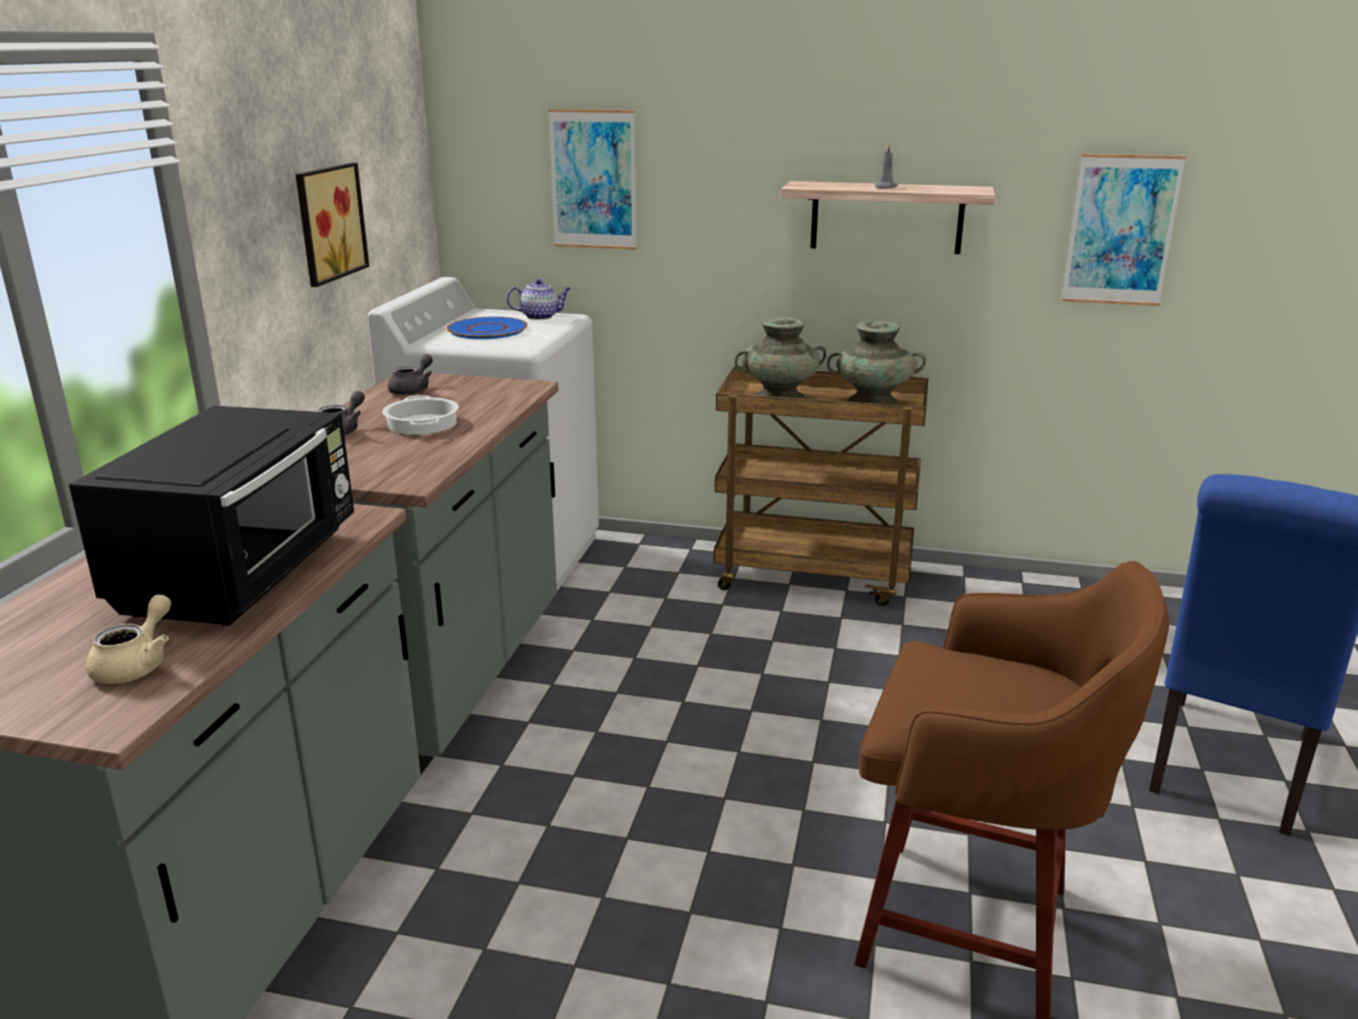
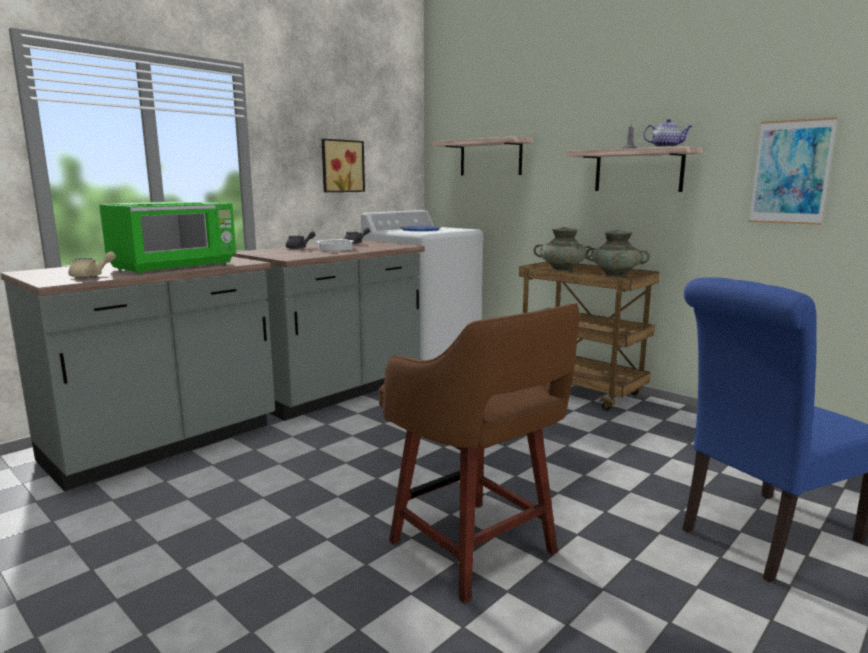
camera: 30 degrees right, 10 degrees down
(244, 572) = (176, 266): black microwave -> green microwave
(540, 317) = (455, 228): teapot -> teapot (666, 147)
(593, 180) = (490, 158): picture -> shelf

